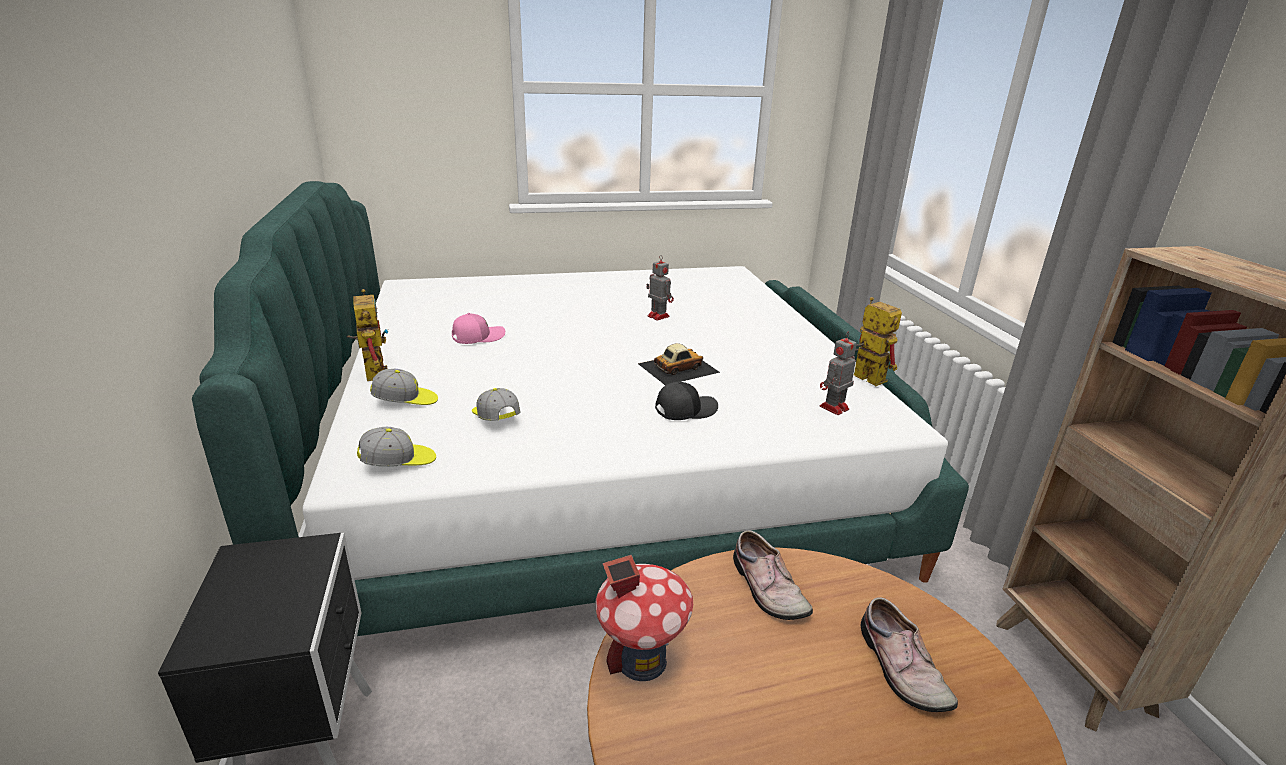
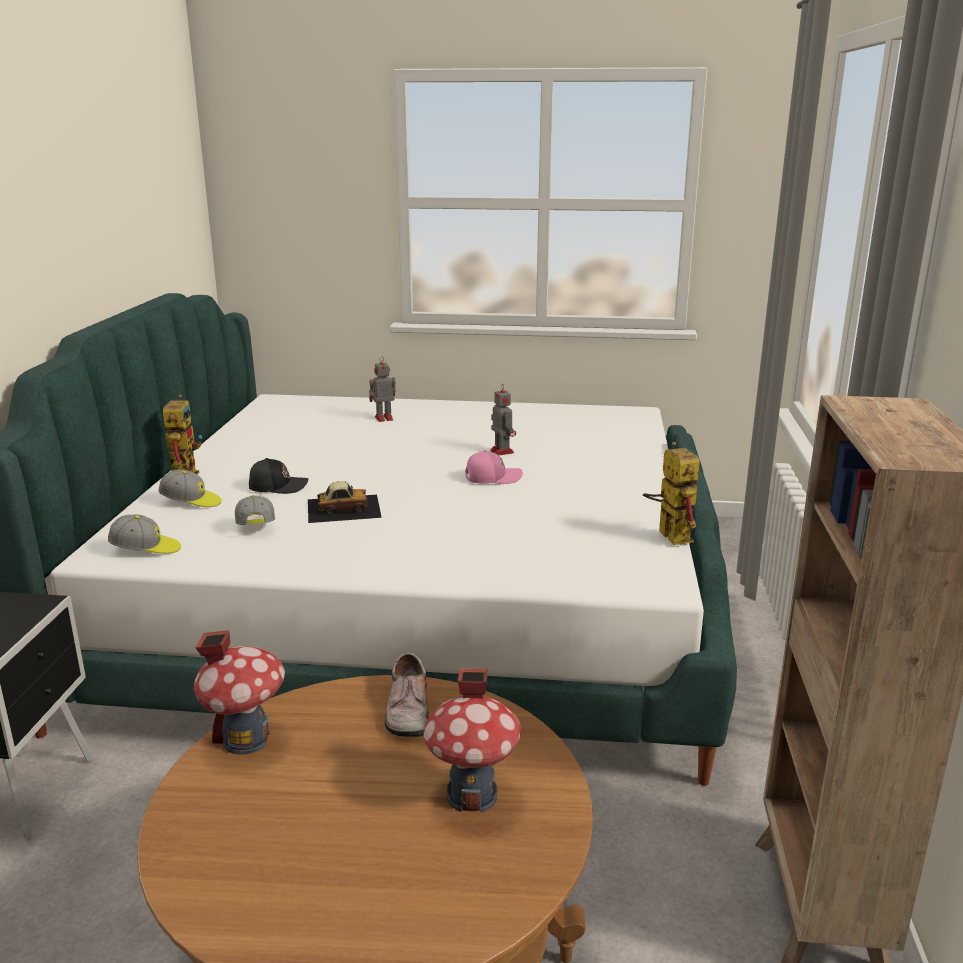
camera: 20 degrees right, 5 degrees down
(477, 337) = (301, 454): pink cap -> pink cap (492, 477)
(677, 367) = (472, 502): toy car -> toy car (343, 508)
(685, 410) = (440, 541): black cap -> black cap (278, 486)
(833, 408) = (601, 560): toy robot -> toy robot (383, 418)
(899, 667) = (472, 795): shoe -> toy house

